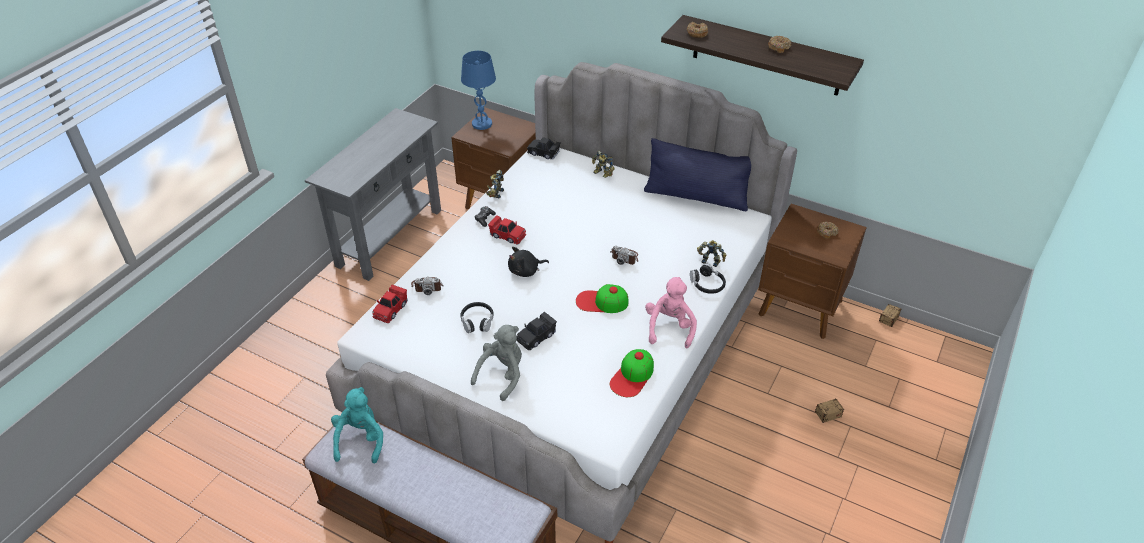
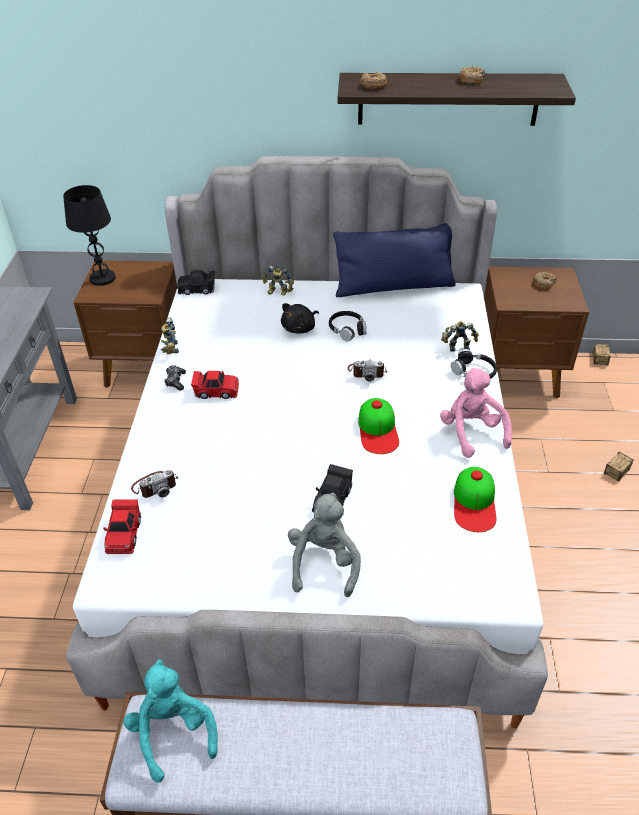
camera: 25 degrees left, 0 degrees up
(477, 321) = (248, 507): black headphones -> black headphones (347, 329)
(482, 124) = (103, 278): blue table lamp -> black table lamp
(525, 271) = (266, 425): black plush toy -> black plush toy (300, 328)
(602, 302) = (378, 430): cap -> cap turned 75 degrees counterclockwise

